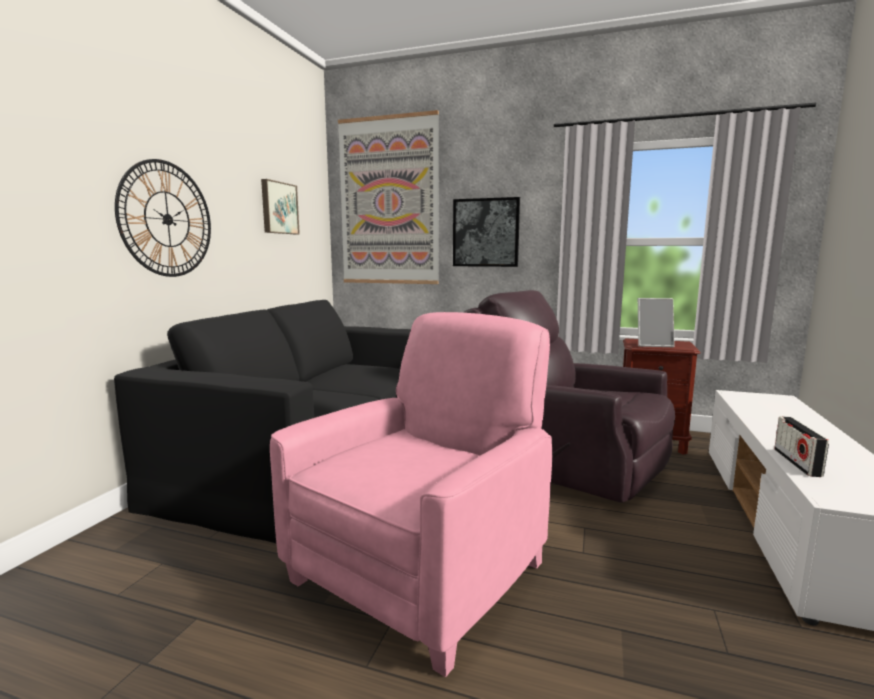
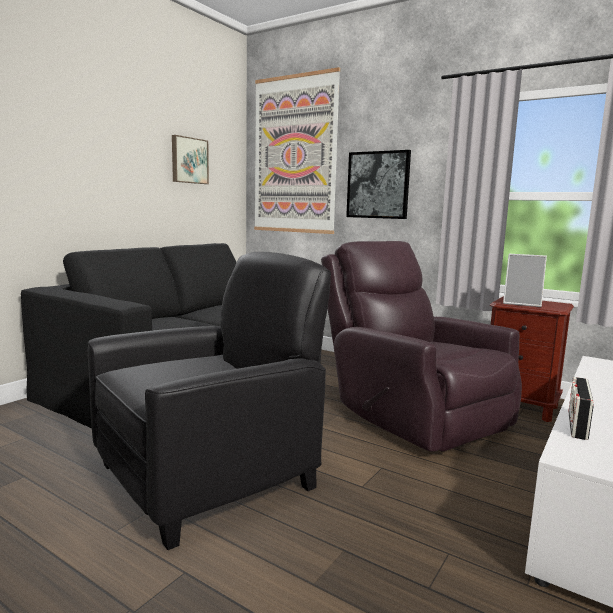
camera: 15 degrees right, 0 degrees up
(167, 219) = (77, 168): wall clock -> none
(422, 570) = (209, 475): pink armchair -> black armchair

